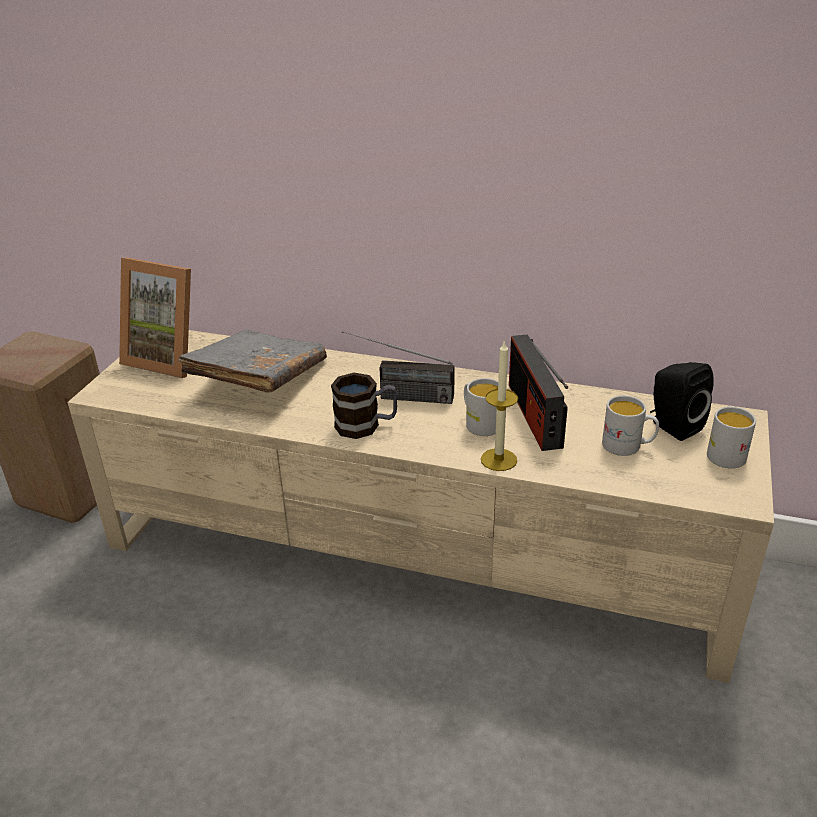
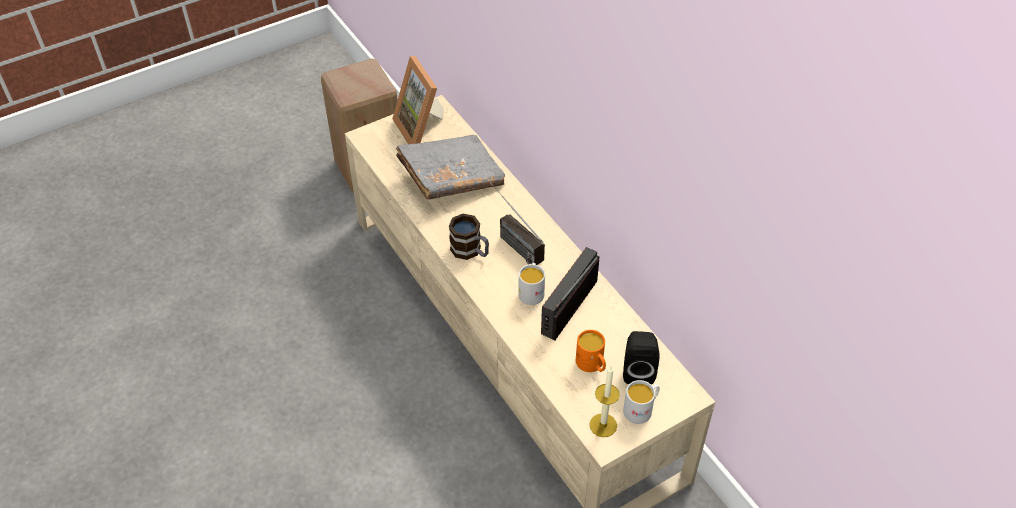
camera: 40 degrees right, 15 degrees up
(498, 459) = (510, 323): candle -> candle (603, 425)
(628, 446) = (592, 365): white mug -> orange mug

